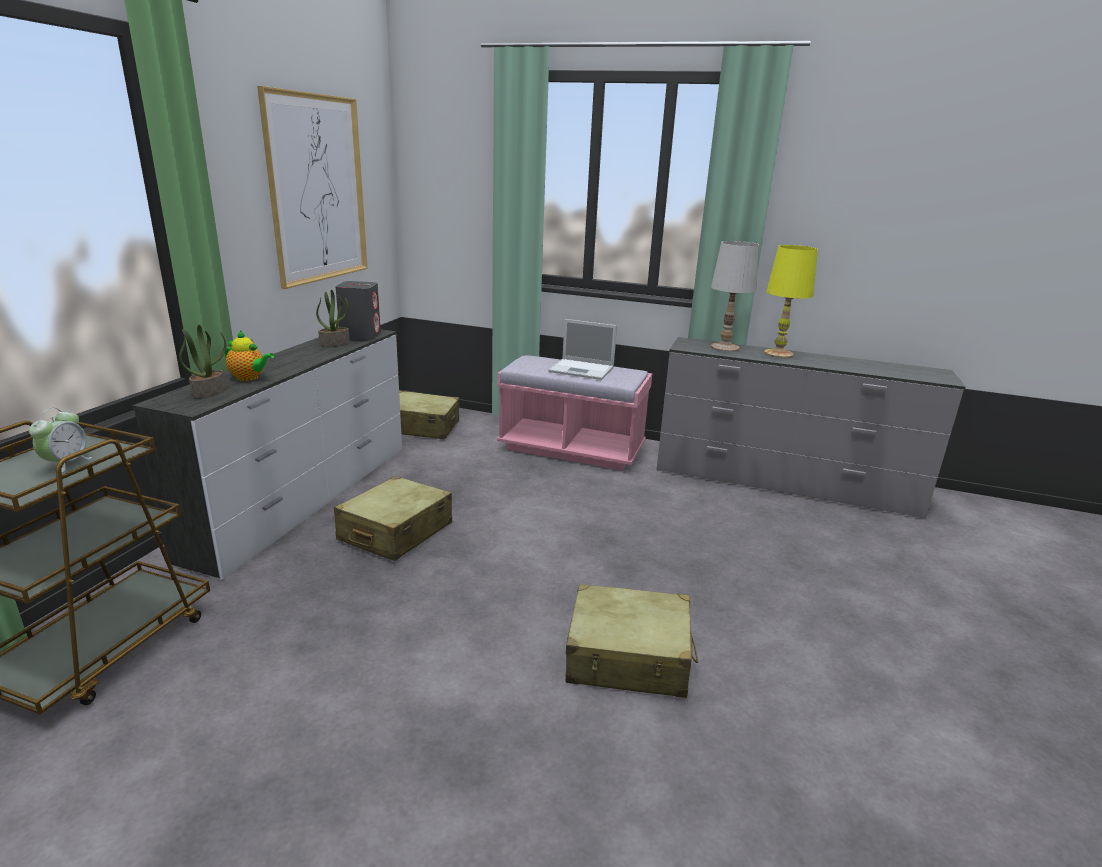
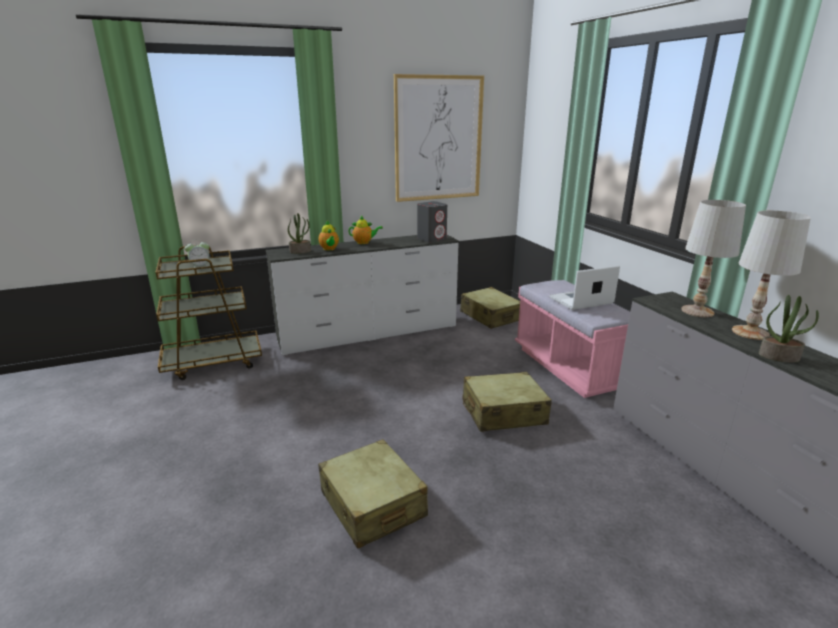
camera: 50 degrees right, 0 degrees up
(280, 358) = (364, 242): none -> teapot
(335, 343) = (408, 240): potted plant -> potted plant (779, 356)
(395, 532) = (378, 369): beige suitcase -> beige suitcase (503, 413)
(583, 370) = (580, 301): laptop -> laptop turned 90 degrees clockwise
(779, 353) = (750, 332): yellow table lamp -> white table lamp

